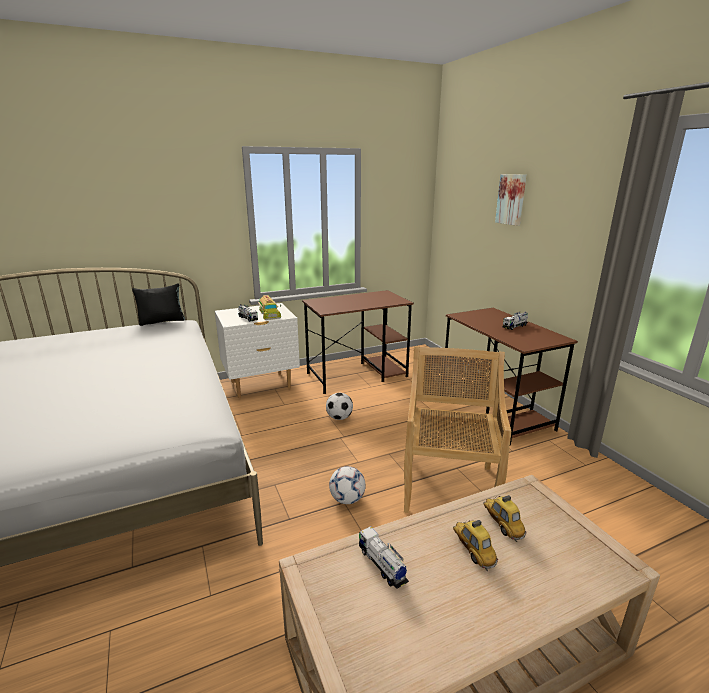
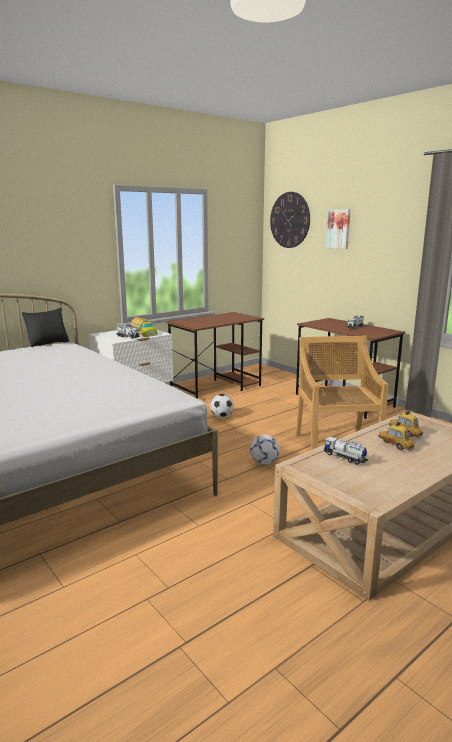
camera: 15 degrees left, 5 degrees down
(460, 185) = (290, 220): none -> wall clock

